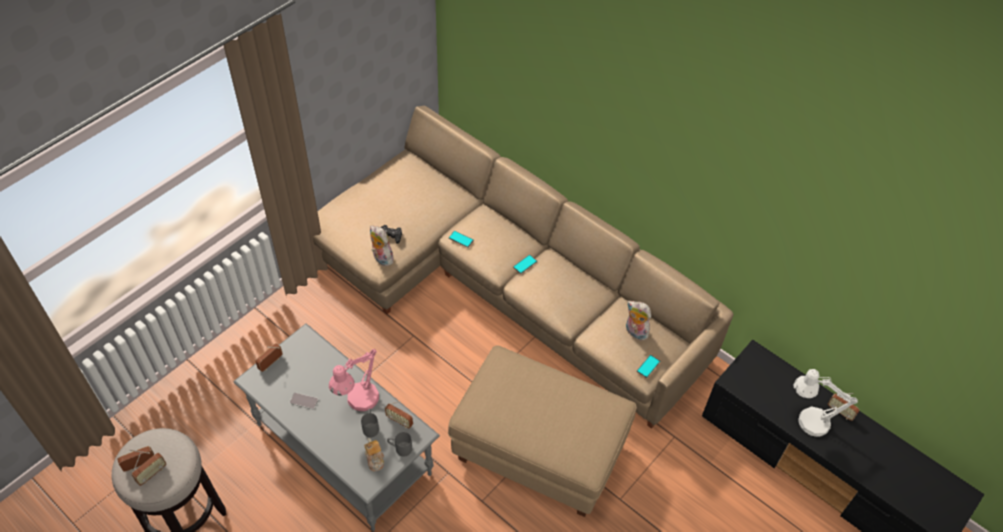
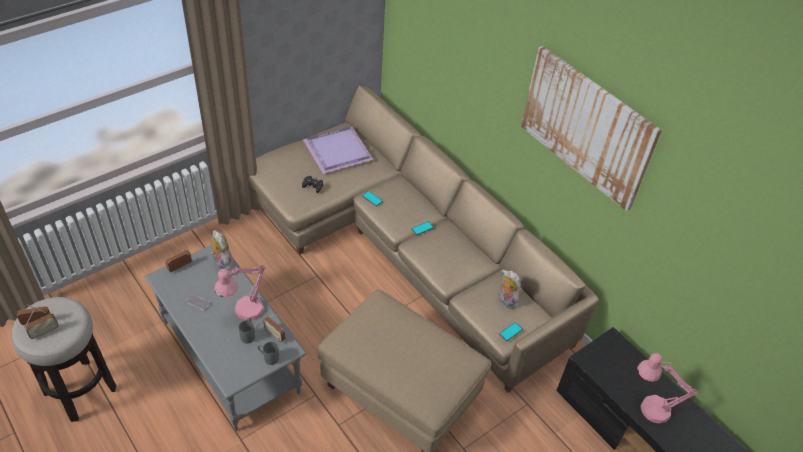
camera: 10 degrees right, 5 degrees down
(375, 459) = (244, 362): teapot -> none
(381, 258) = (300, 202): plush toy -> plush toy (222, 263)
(408, 188) = (339, 151): none -> purple tray
(703, 140) = (586, 127): none -> picture
(806, 421) = (648, 407): white table lamp -> pink table lamp
(840, 412) = (682, 405): radio -> none

